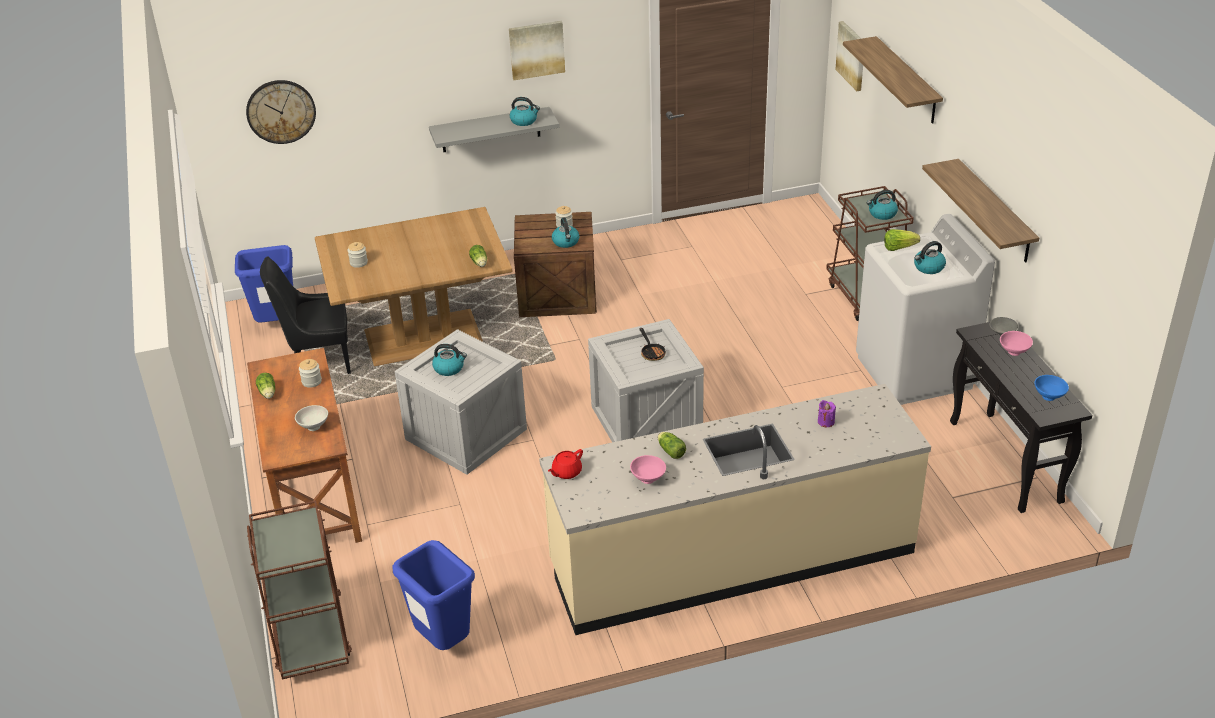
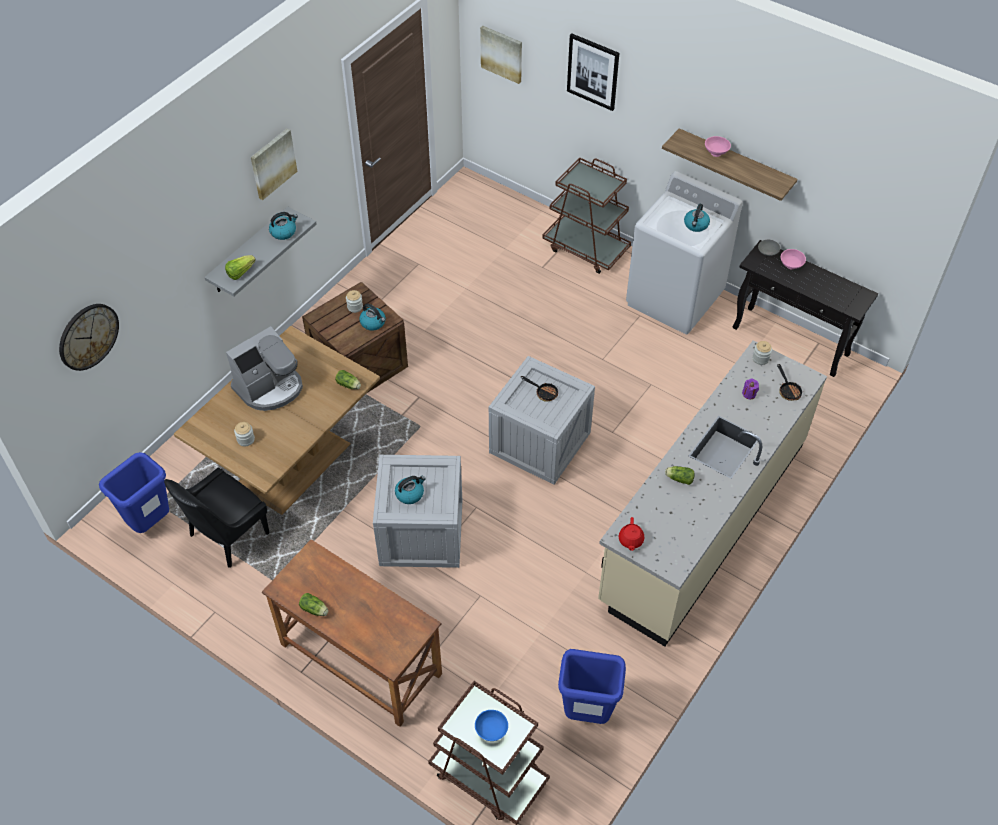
camera: 40 degrees left, 15 degrees up
(311, 381) = (338, 576): jar -> jar (760, 358)
(313, 427) = (388, 617): white bowl -> none
(418, 238) = (270, 387): none -> coffee machine
(648, 478) = (688, 511): pink bowl -> pink bowl (715, 153)
(872, 438) = (788, 390): none -> frying pan
(882, 214) = (598, 184): kettle -> none
(899, 248) = (660, 216): lettuce -> lettuce (240, 272)
(906, 81) = (593, 71): shelf -> picture
(1049, 396) = (842, 292): blue bowl -> blue bowl (491, 730)

